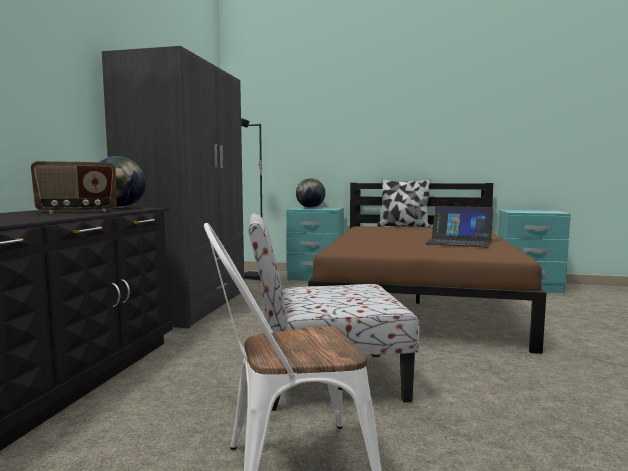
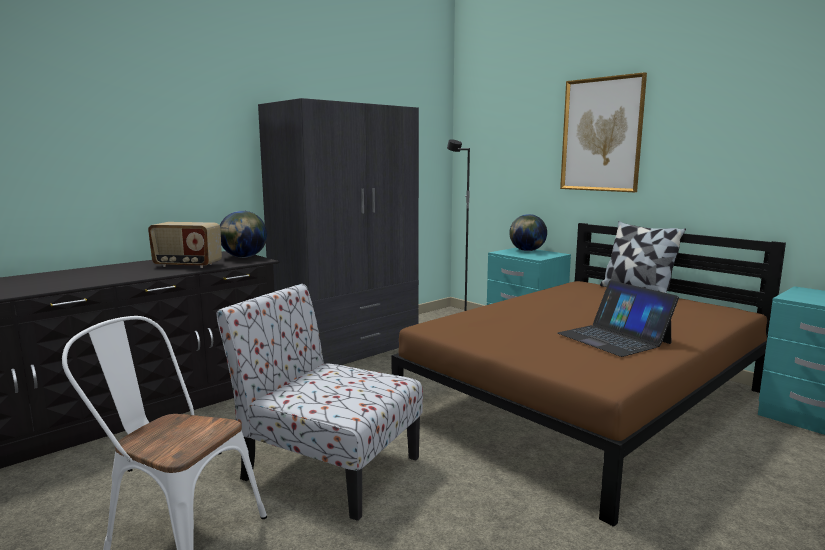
camera: 35 degrees right, 5 degrees up
(362, 117) = (601, 135): none -> picture

